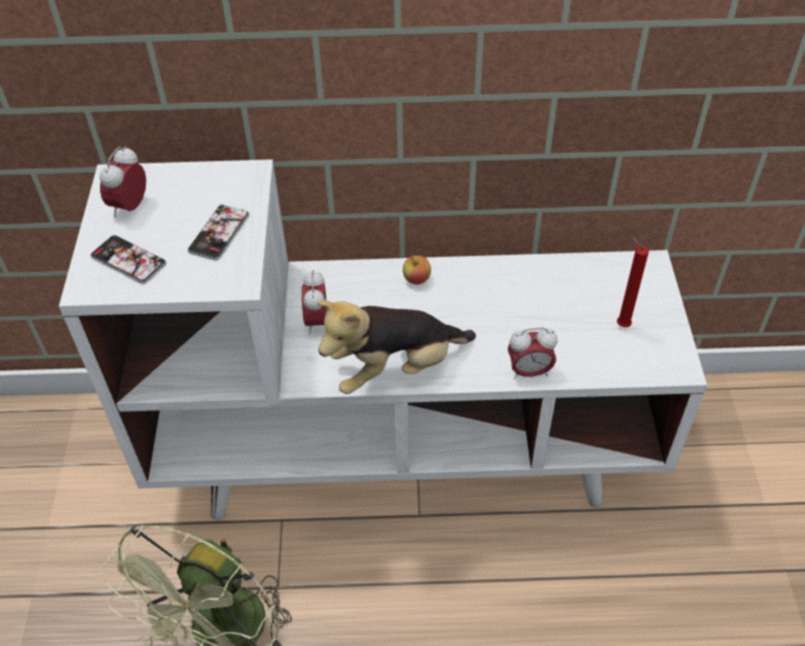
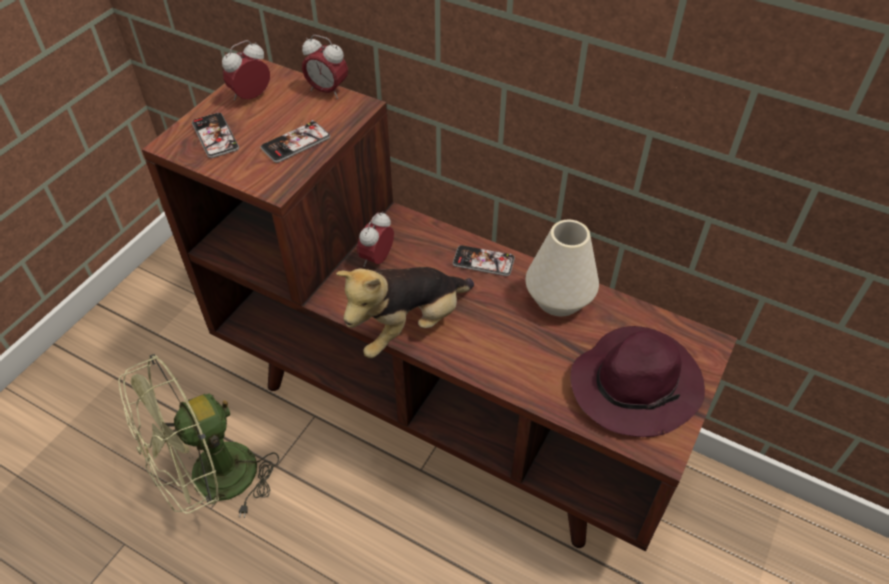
camera: 30 degrees right, 0 degrees up
(395, 369) = (408, 326): plush toy -> plush toy turned 45 degrees counterclockwise
(407, 451) = (447, 413): white tv stand -> brown tv stand
(416, 279) = (483, 261): apple -> phone
(506, 282) = (558, 299): none -> white vase
(529, 371) = (519, 384): alarm clock -> alarm clock (327, 91)
(620, 324) = (636, 384): red candle -> purple hat

